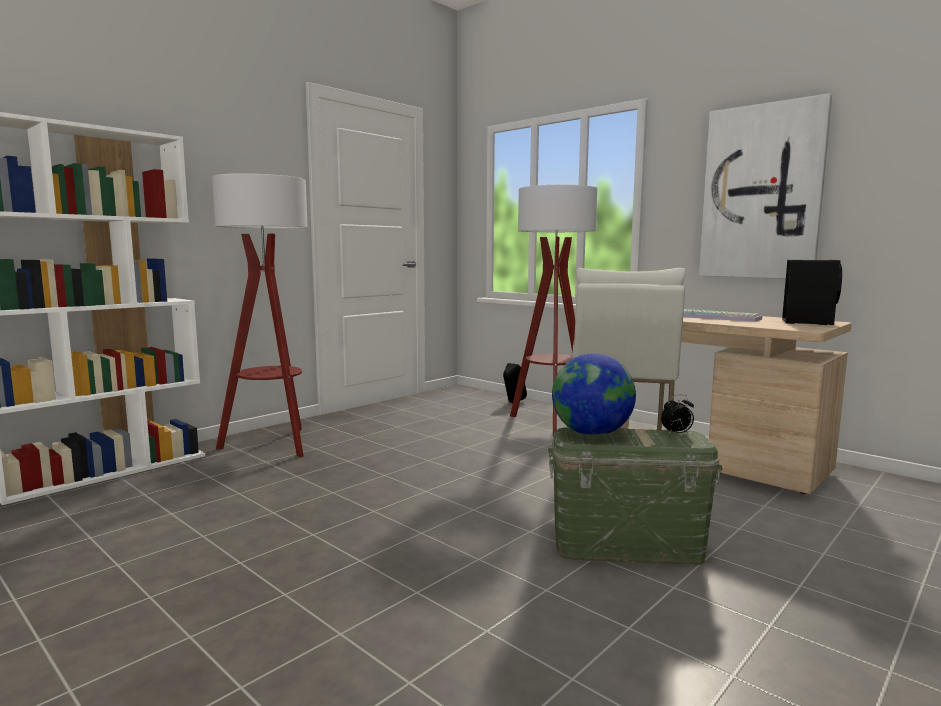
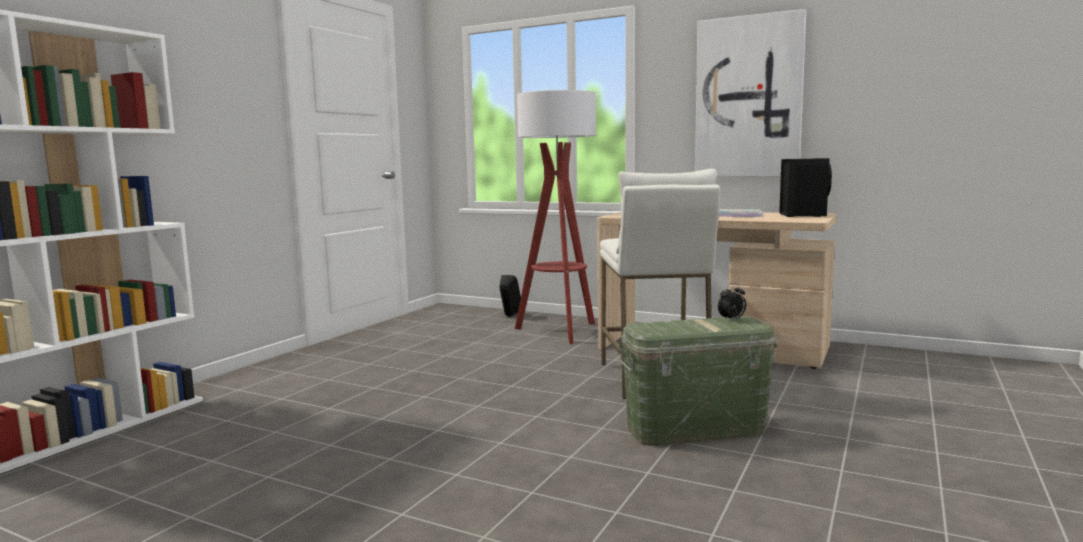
camera: 15 degrees left, 0 degrees up
(273, 444) = (276, 380): floor lamp -> none
(591, 434) = (660, 326): globe -> none

